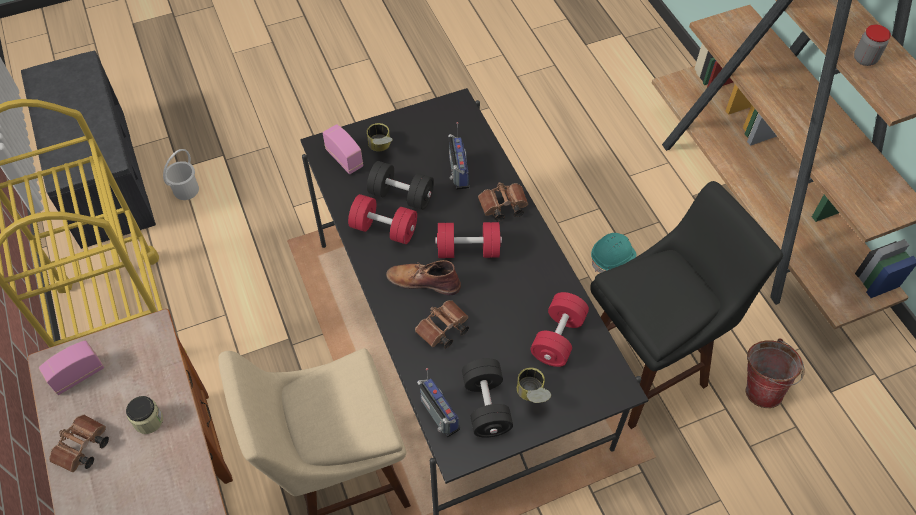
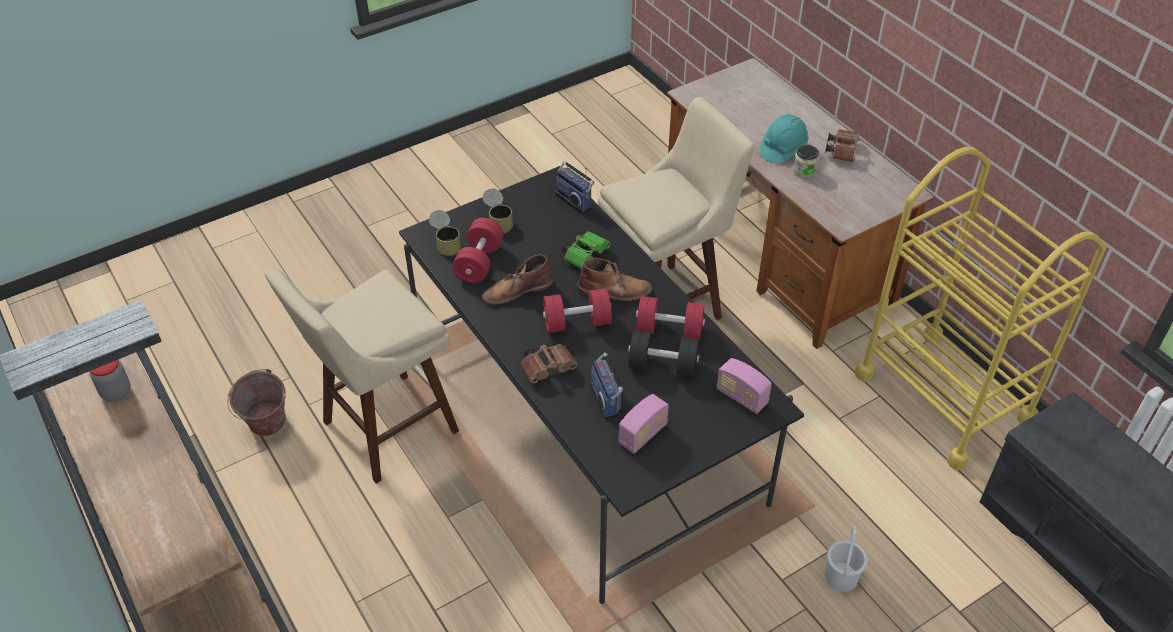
camera: 170 degrees right, 10 degrees down
(78, 375) = (881, 189): radio -> radio (643, 435)
(186, 190) = (973, 552): white bucket -> white bucket (840, 576)
(381, 148) = (705, 415): can -> can (446, 243)
(442, 330) = (586, 255): brown binoculars -> green binoculars
(486, 405) = (536, 210): black dumbbell -> none
(521, 295) = (517, 290): none -> brown boot
(612, 258) = (418, 544): turquoise hard hat -> turquoise hard hat (782, 148)
(648, 366) = (383, 431): black stool -> beige stool

